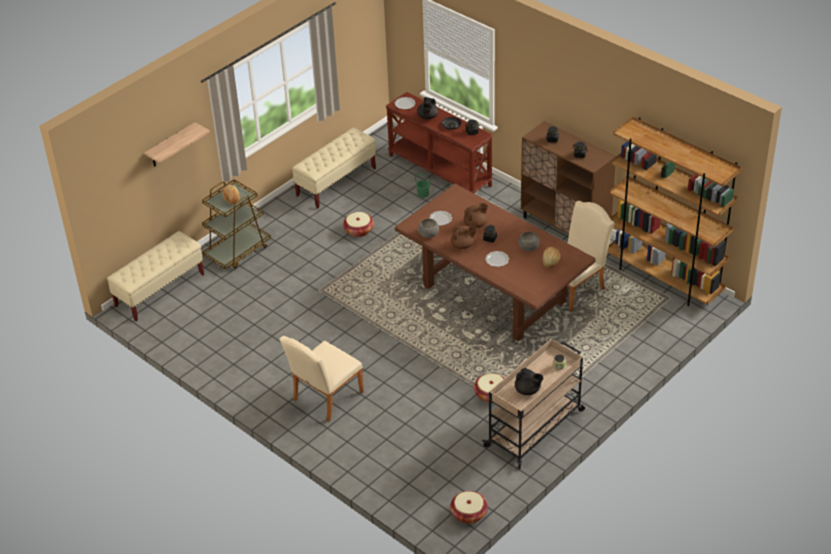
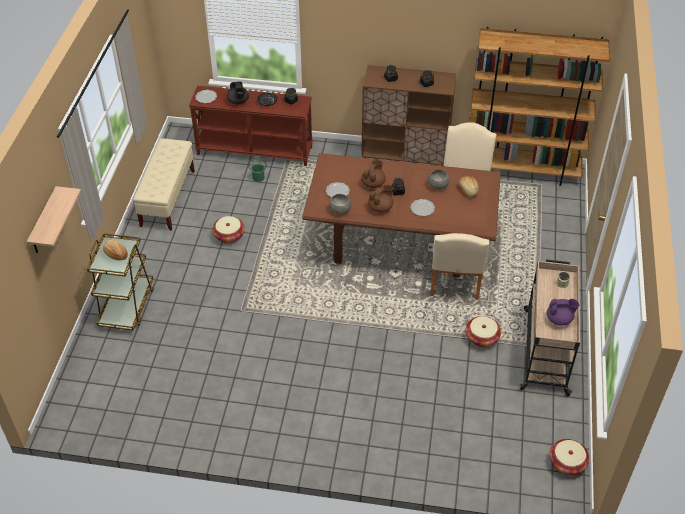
camera: 35 degrees left, 5 degrees up
(160, 290) = (77, 383): beige bench -> none
(324, 398) = (340, 416): beige chair -> beige chair (455, 283)
(528, 390) = (559, 319): black teapot -> purple teapot

